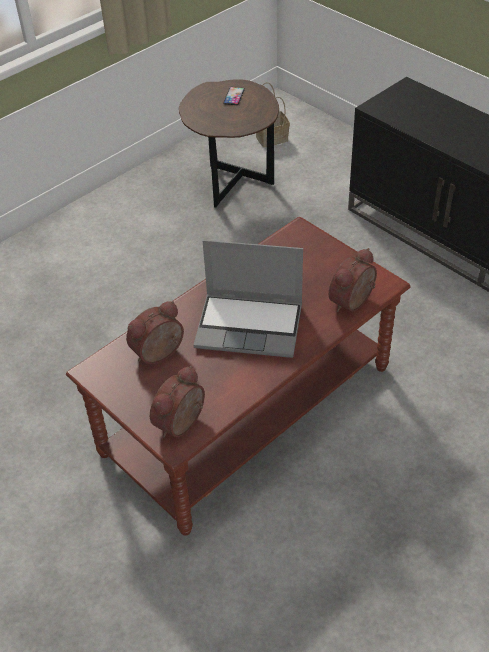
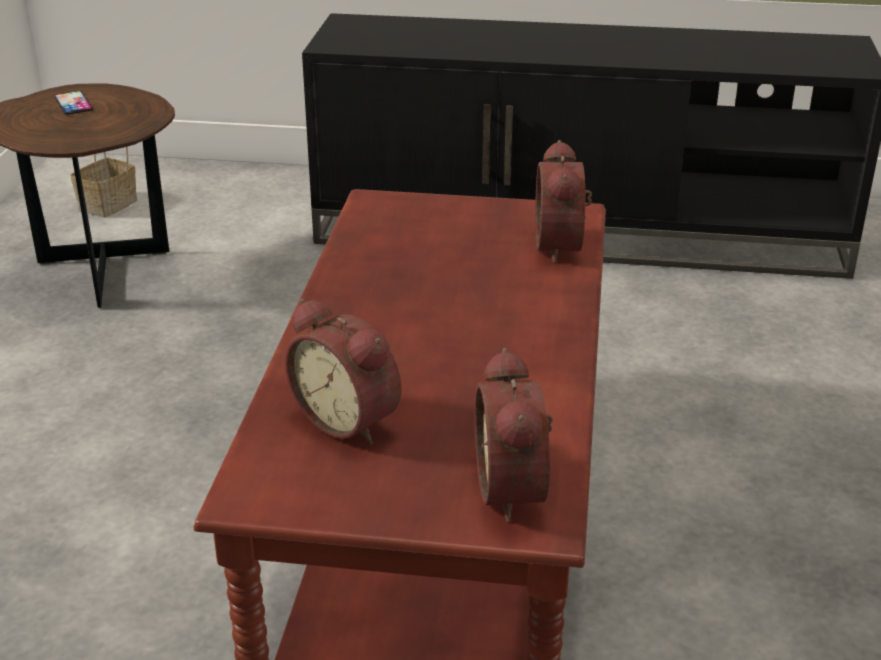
camera: 40 degrees left, 15 degrees down
(159, 355) = (350, 419): alarm clock -> alarm clock turned 60 degrees counterclockwise
(251, 325) = (452, 324): laptop -> none

